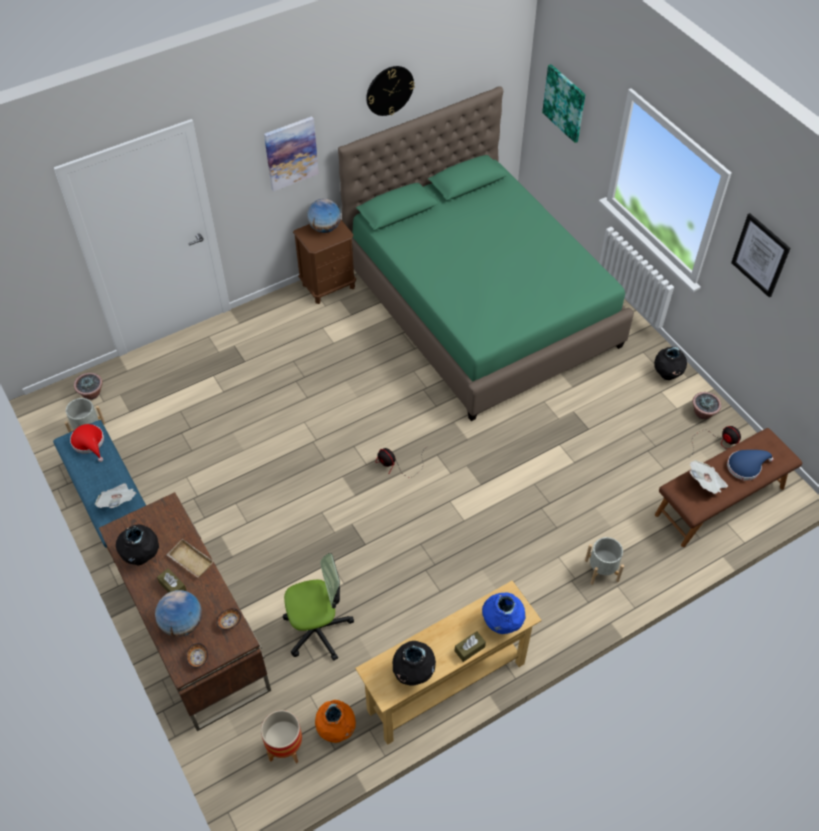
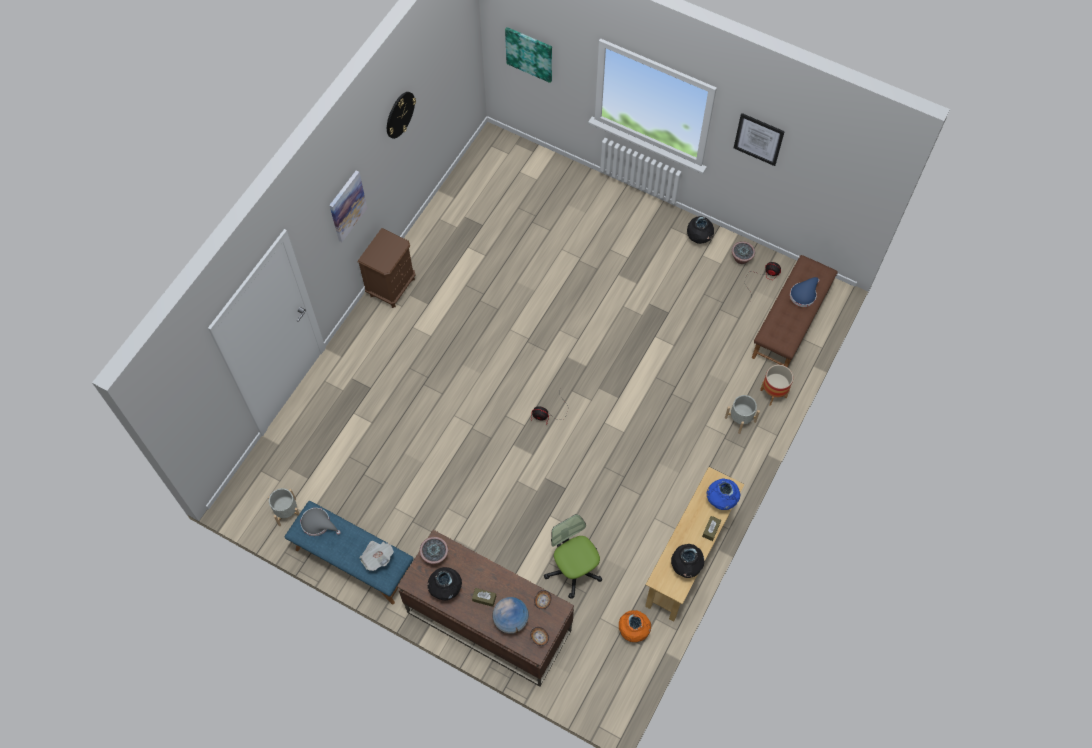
camera: 30 degrees left, 10 degrees up
(89, 443) = (318, 524): red hat -> grey hat
(92, 394) = (265, 479): potted plant -> potted plant (435, 555)
(189, 561) = (483, 574): beige tray -> none
(285, 748) = (607, 663): planter -> planter (773, 393)
(317, 629) = (574, 569): office chair -> office chair turned 75 degrees counterclockwise
(324, 228) = (382, 246): globe -> none
(480, 304) = (524, 244): green bed -> none
(706, 483) = (784, 321): newspaper -> none

